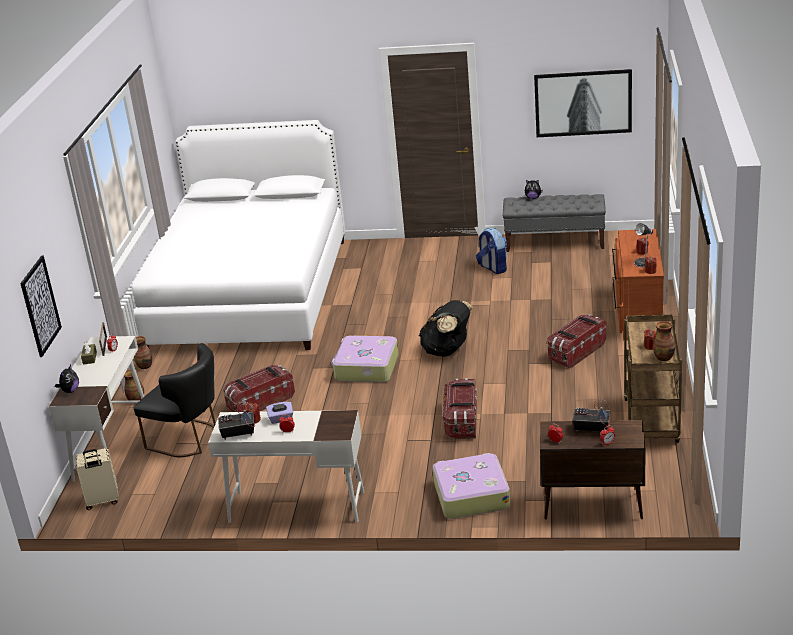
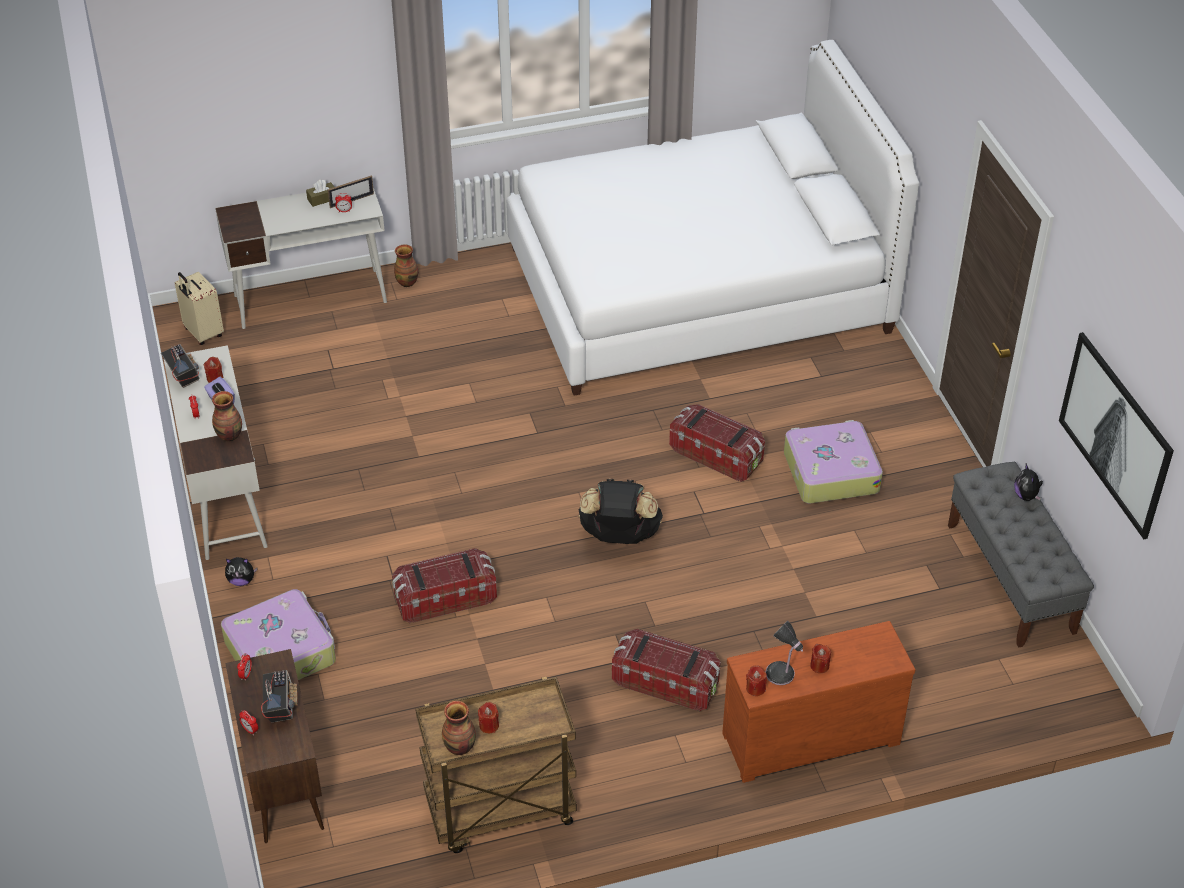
camera: 65 degrees right, 15 degrees up
(40, 306) = (253, 109): picture -> none
(70, 391) = (249, 211): plush toy -> plush toy (241, 581)
(145, 366) = (484, 261): vase -> vase (230, 435)
(189, 439) = (337, 357): black chair -> none
(260, 402) = (433, 391): storage box -> storage box (716, 455)
(366, 368) = (546, 464): suitcase -> suitcase (830, 472)
(493, 268) = (885, 523): backpack -> none

